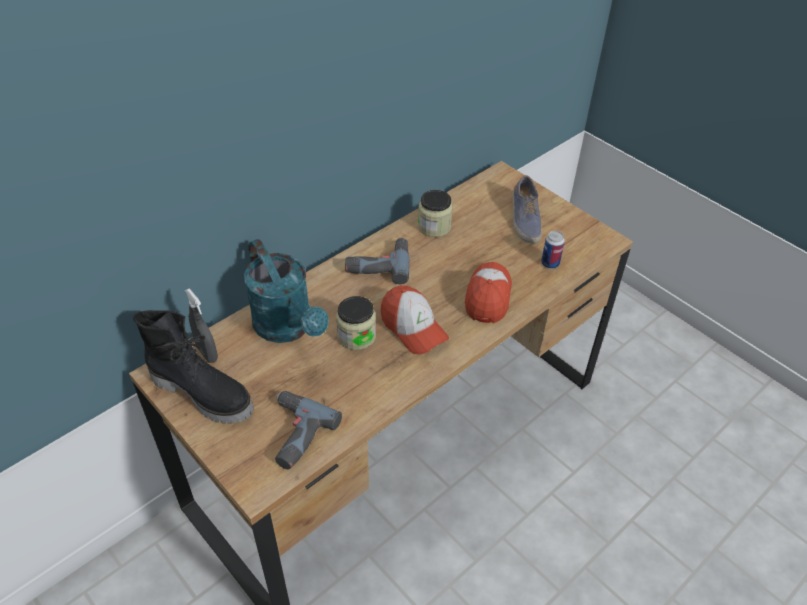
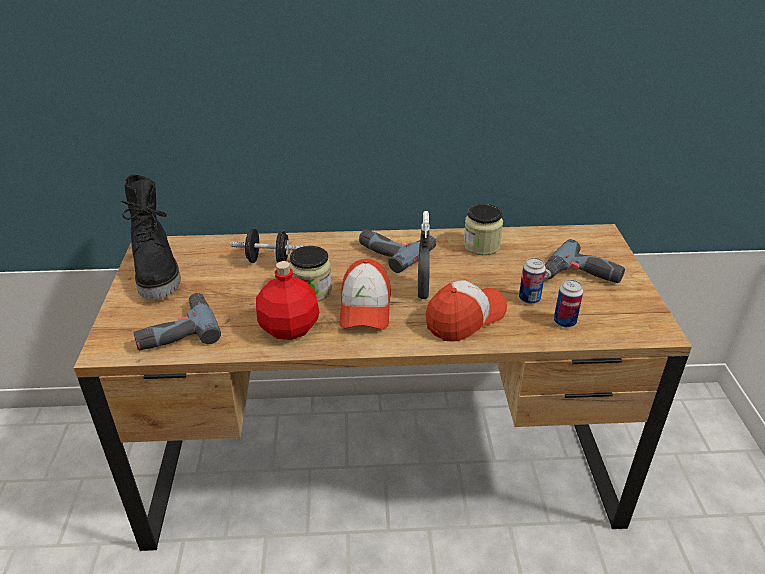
camera: 40 degrees right, 10 degrees down
(207, 353) = (193, 249): grey spray bottle -> grey spray bottle (422, 291)
(288, 328) = (268, 260): turquoise watering can -> black dumbbell
(379, 378) = (289, 329): none -> red bottle
(511, 257) = (529, 299): none -> can
(524, 220) = (580, 276): shoe -> power drill

